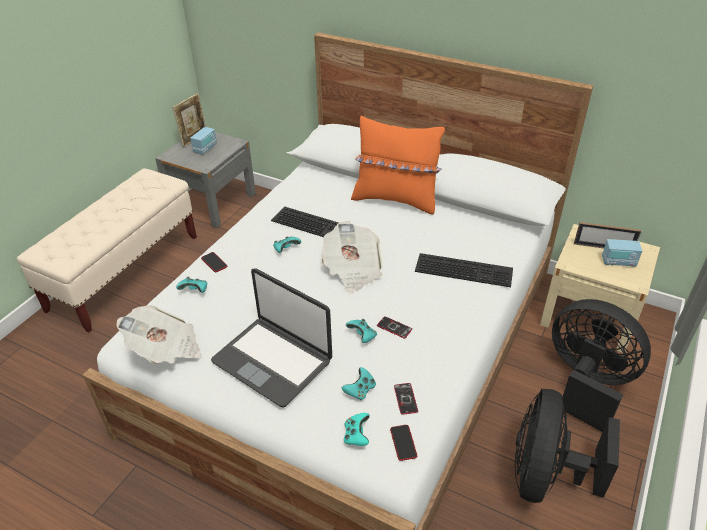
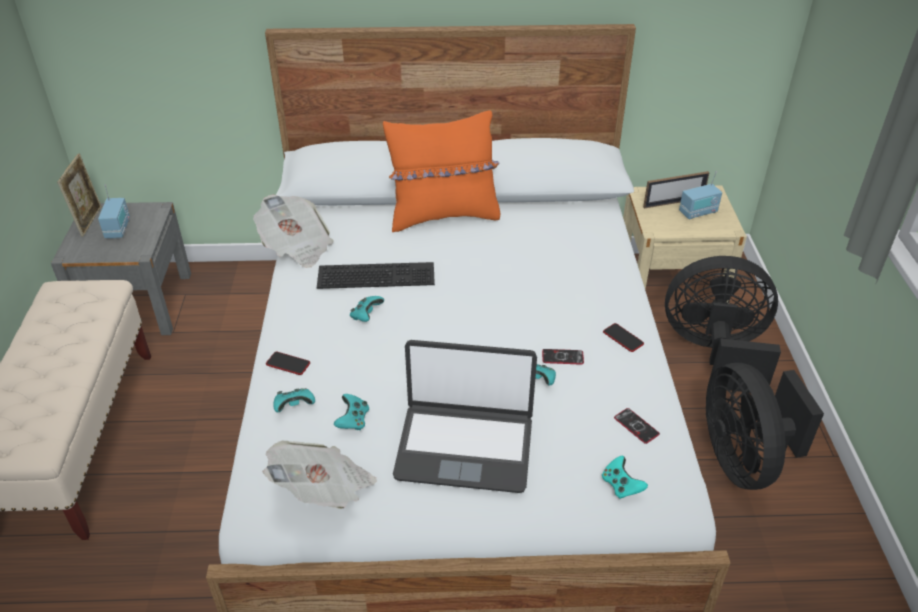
camera: 30 degrees left, 0 degrees up
(352, 270) = (464, 311): newspaper -> newspaper (296, 247)
(360, 390) = (584, 438): turquoise game controller -> turquoise game controller (353, 420)
(403, 443) = (671, 471): phone -> phone (623, 338)
(465, 269) = (581, 267): keyboard -> none

